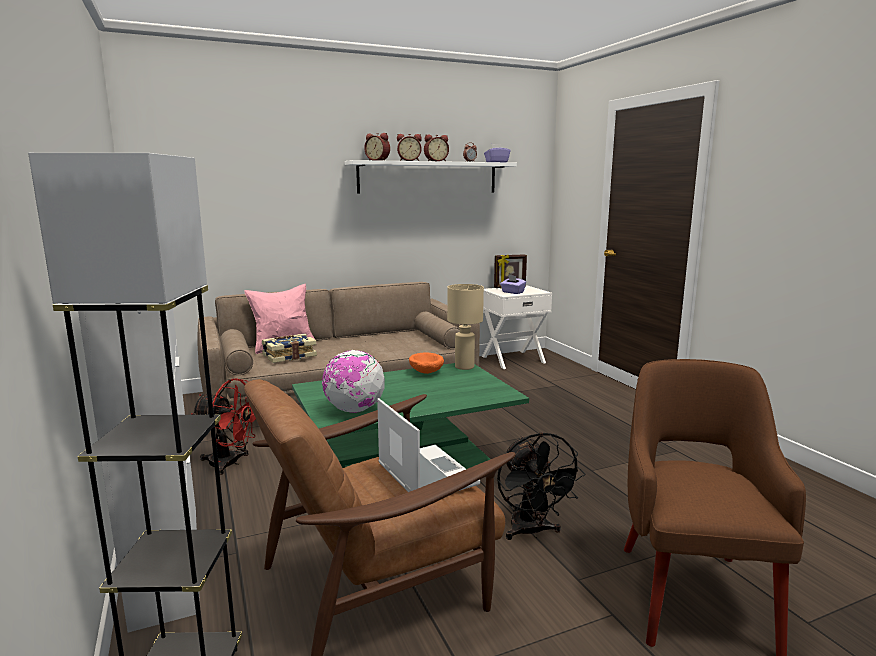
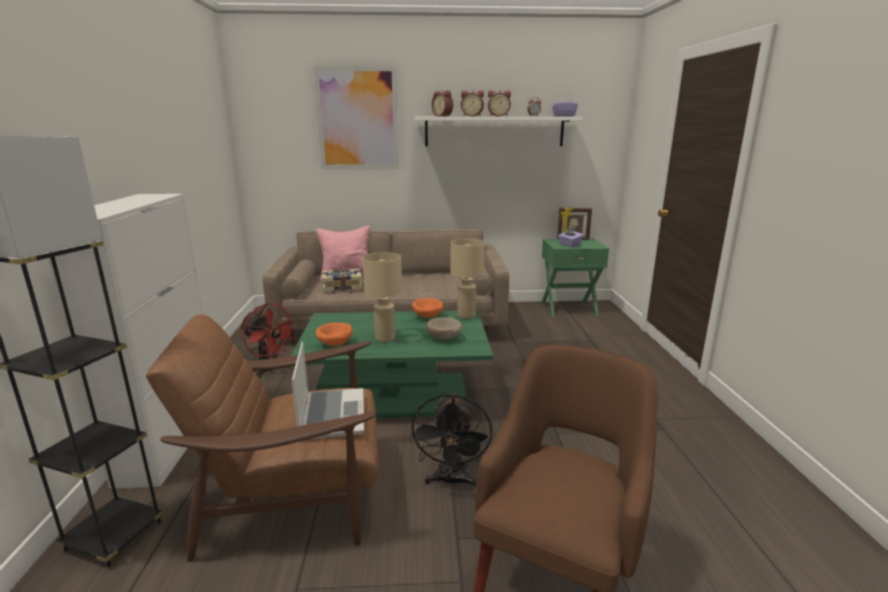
camera: 20 degrees right, 5 degrees up
(280, 162) = (358, 119): none -> picture
(354, 410) = (334, 344): globe -> orange bowl
(404, 398) = (384, 338): none -> beige table lamp
(466, 389) = (444, 338): none -> beige bowl
(512, 359) = (568, 308): white nightstand -> green nightstand

